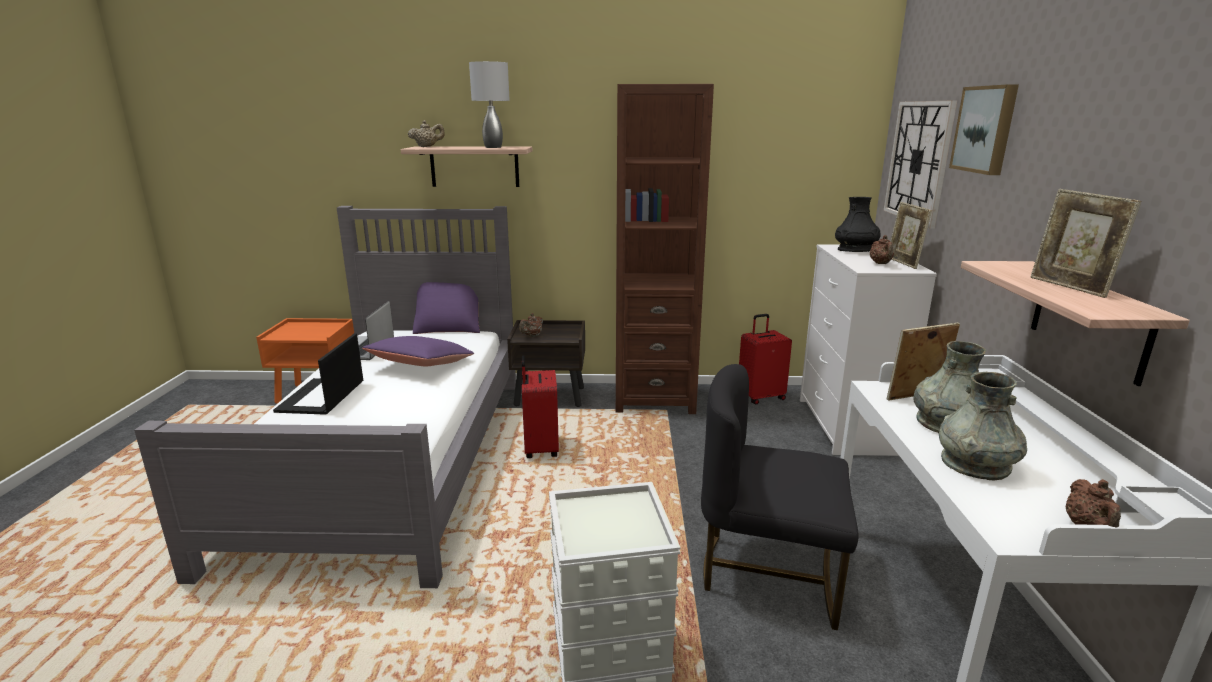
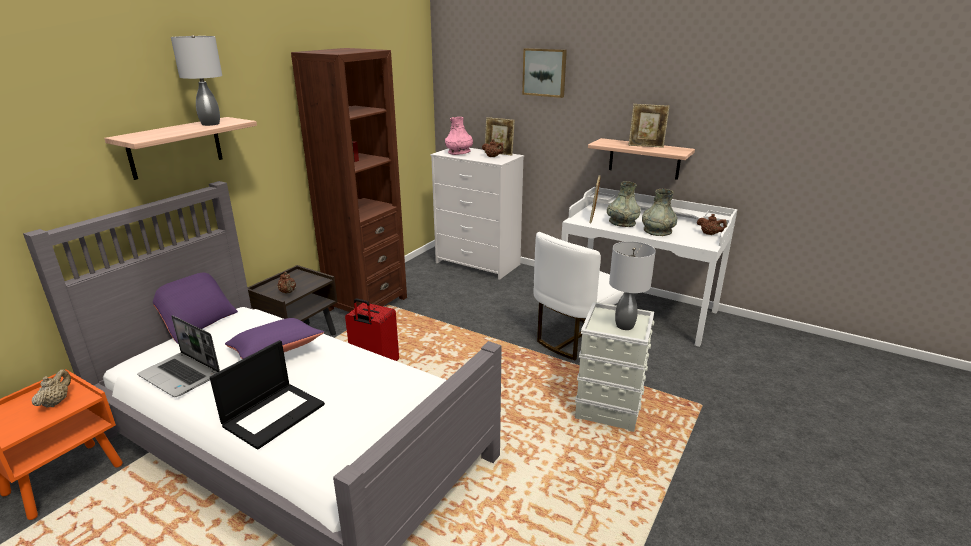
camera: 60 degrees left, 5 degrees up
(321, 397) = (274, 414): laptop -> laptop turned 90 degrees counterclockwise
(427, 147) = (136, 135): beige teapot -> beige teapot (56, 402)
(609, 531) = (625, 325): none -> grey table lamp
(760, 397) = (415, 271): red suitcase -> none
(769, 572) = (576, 337): black chair -> white chair
(855, 250) = (459, 152): black vase -> pink vase
(918, 161) = (480, 90): wall clock -> none

